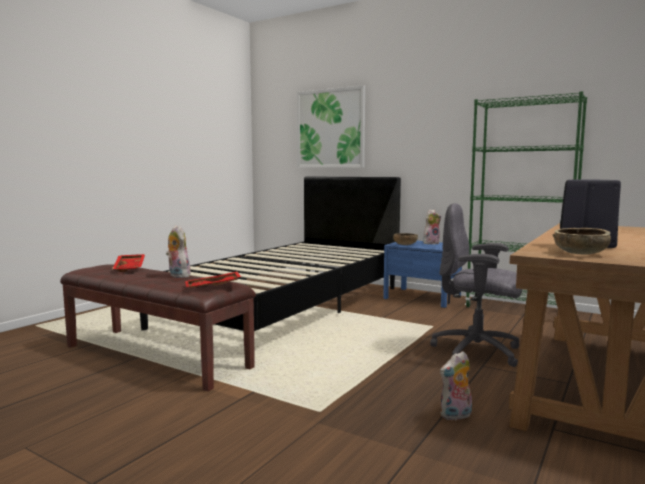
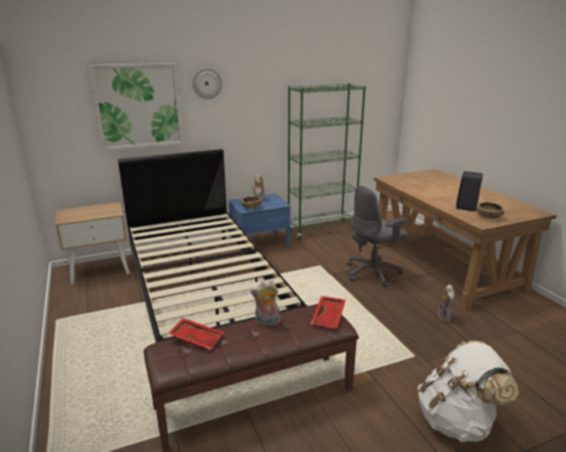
camera: 55 degrees left, 15 degrees up
(204, 465) = (457, 421): none -> white backpack
(272, 276) = (100, 269): none -> beige nightstand
(393, 105) = (207, 83): none -> wall clock

